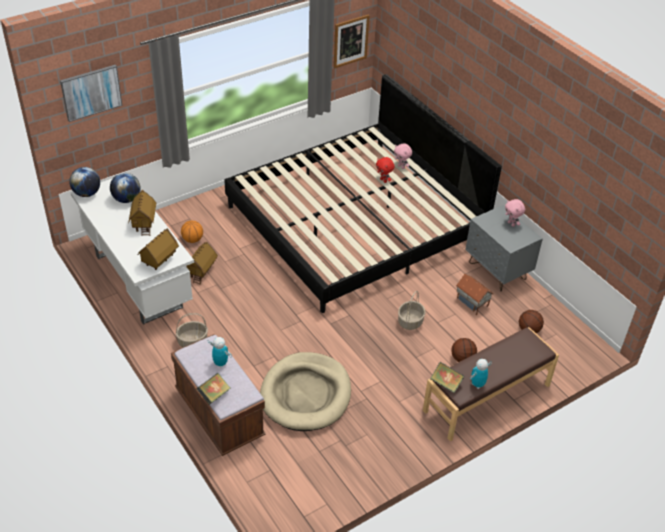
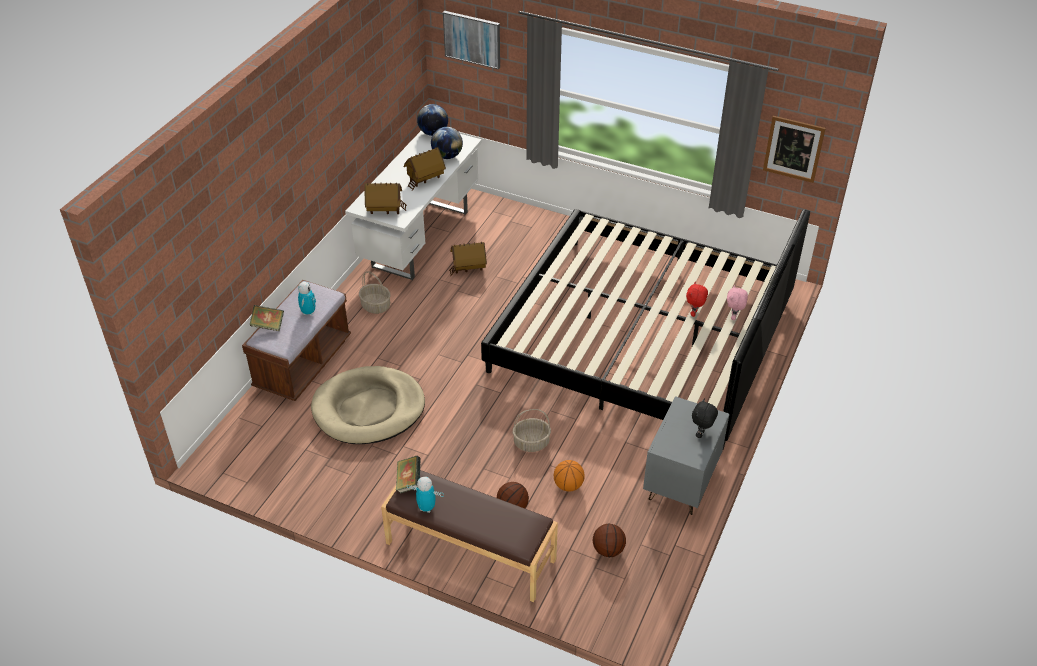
camera: 60 degrees right, 0 degrees up
(192, 240) = (505, 243): basketball -> basketball (568, 485)
(471, 303) = (606, 482): toy house -> none
(511, 224) = (701, 434): pink plush toy -> black plush toy

